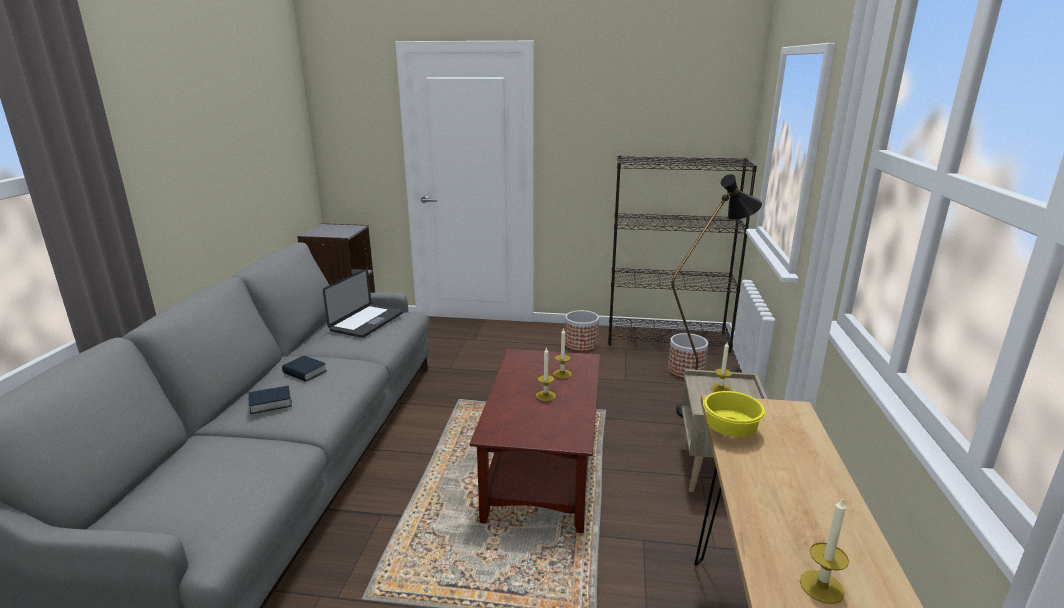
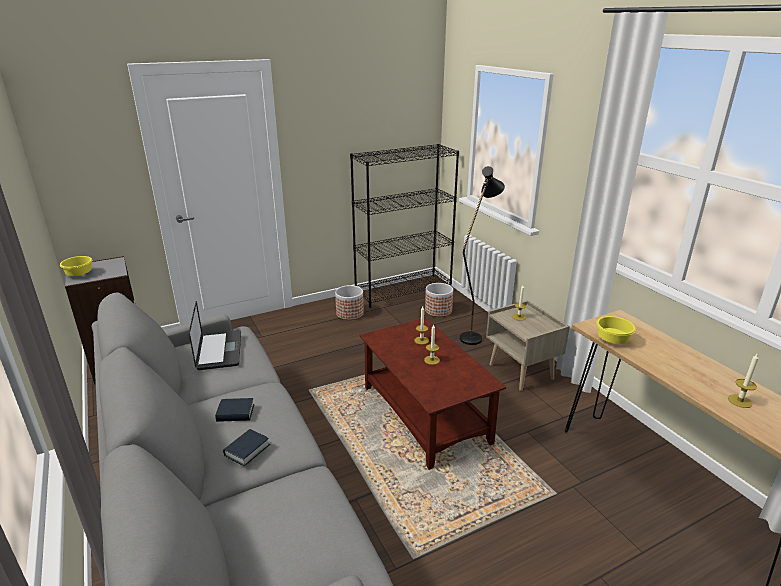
camera: 35 degrees left, 5 degrees up
(319, 231) = (79, 274): none -> yellow bowl

